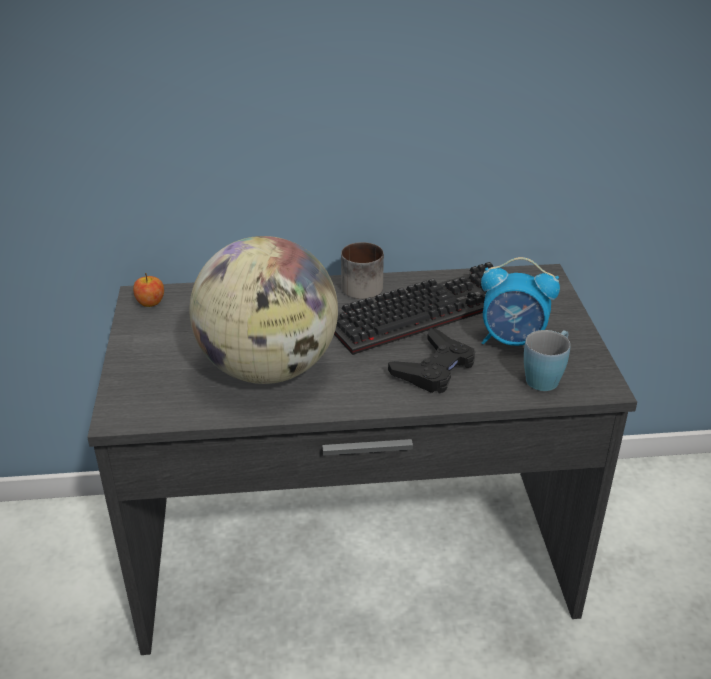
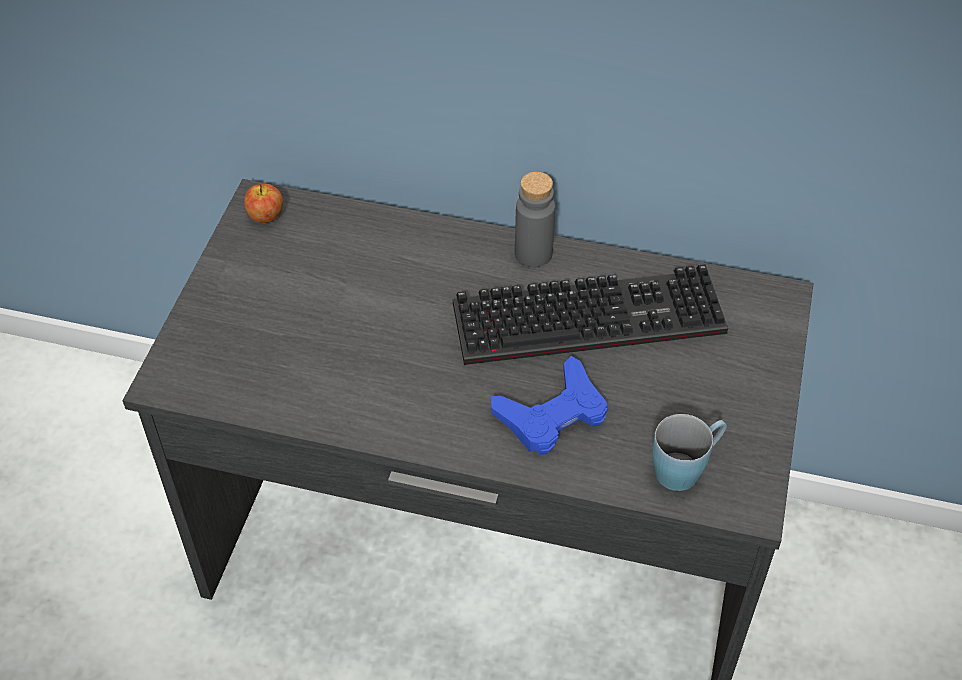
camera: 20 degrees right, 15 degrees up
(268, 369) = (356, 358): globe -> none
(364, 285) = (533, 253): mug -> grey bottle
(434, 368) = (552, 415): black game controller -> blue game controller
(513, 341) = (674, 399): alarm clock -> none

